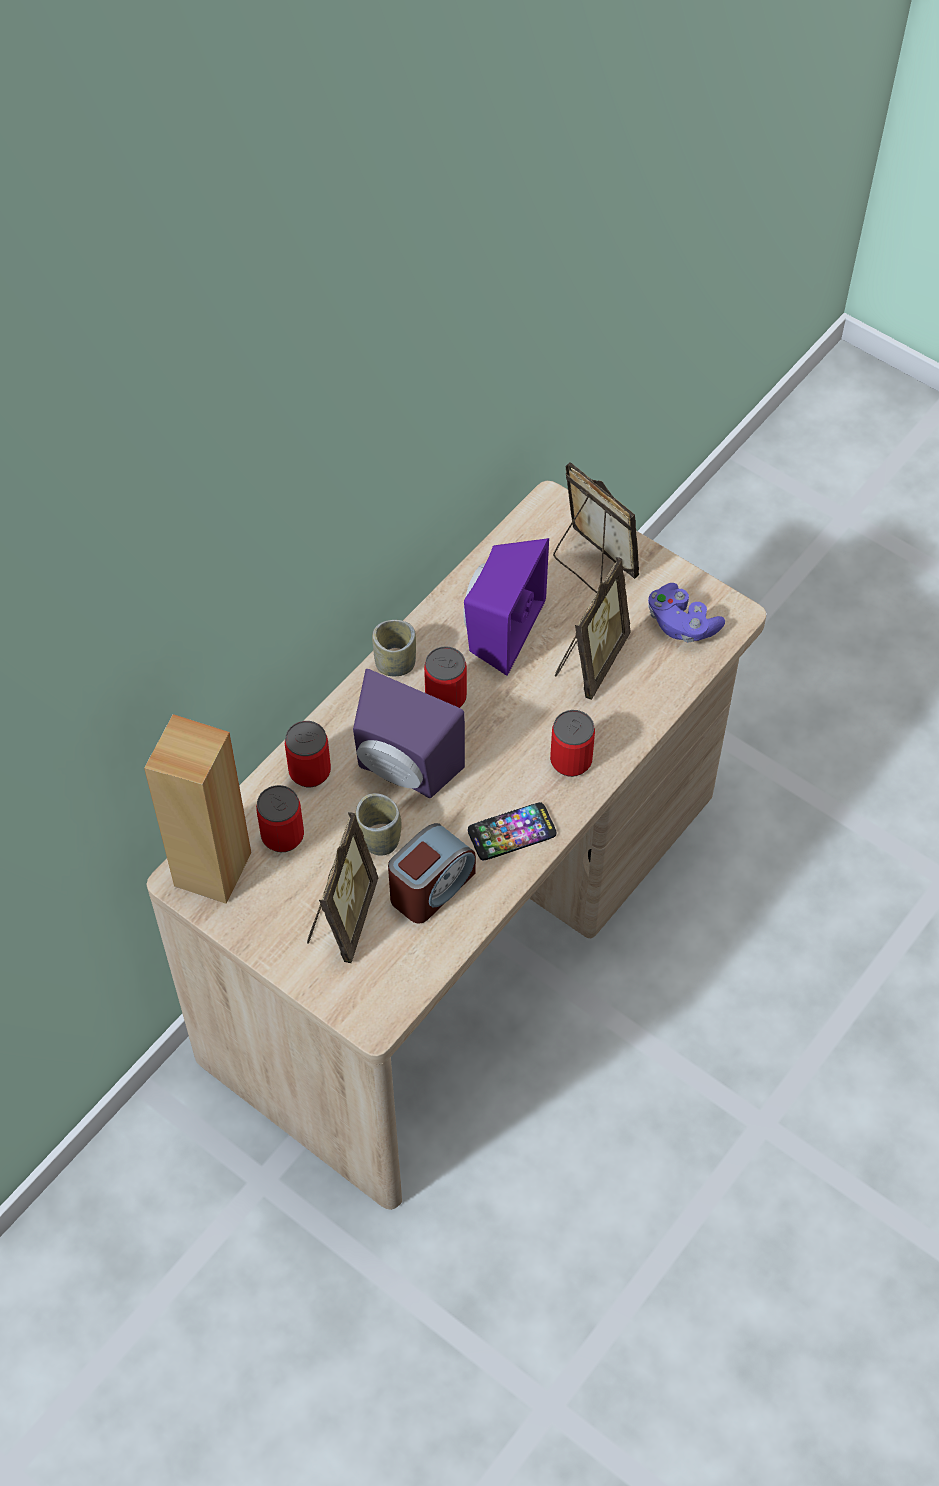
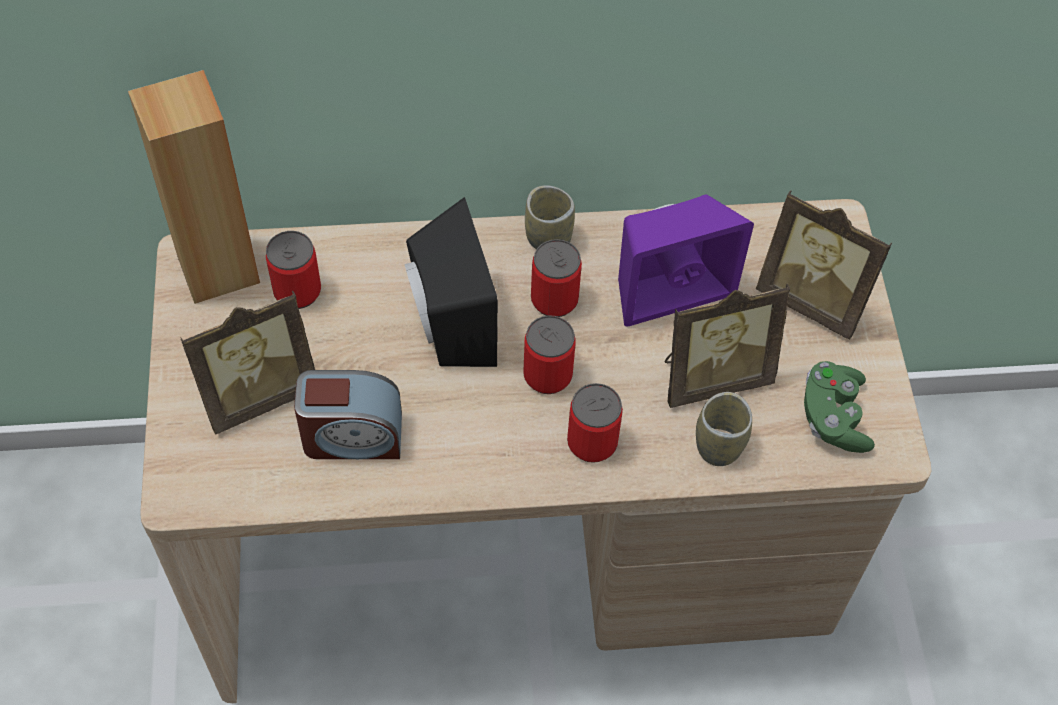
camera: 45 degrees right, 0 degrees up
(310, 771) = (379, 262): can -> can (547, 375)
(379, 839) = (362, 361): cup -> cup (718, 446)
(402, 771) = (447, 326): purple speaker -> black speaker
(512, 832) = (469, 454): phone -> none
(591, 564) = (813, 300): picture frame -> picture frame turned 120 degrees clockwise
(681, 624) = (833, 417): purple game controller -> green game controller

